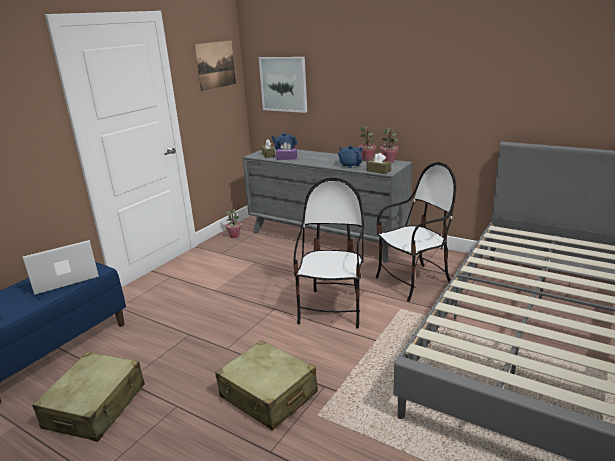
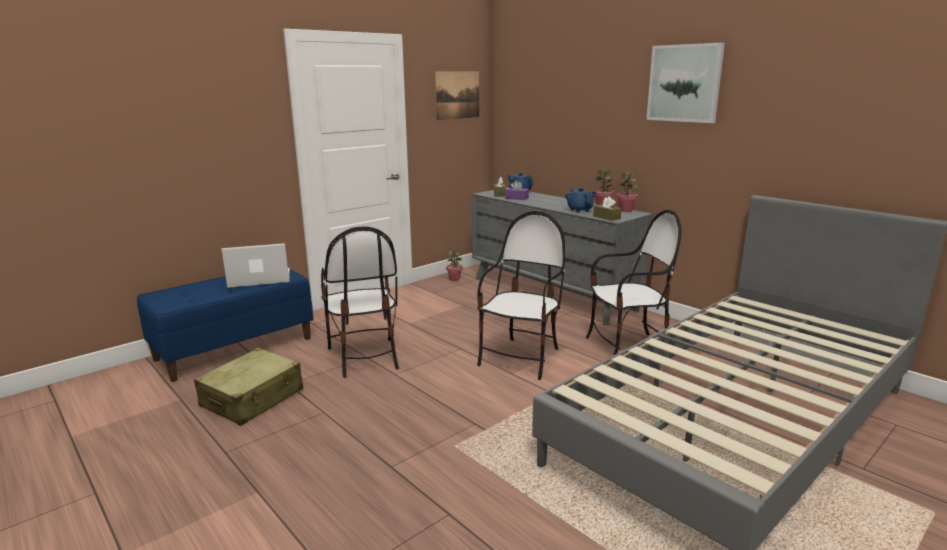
camera: 15 degrees right, 5 degrees down
(188, 335) = (364, 357): none -> chair
(268, 395) = (414, 420): beige suitcase -> none
(284, 84) = (527, 120): picture -> picture (684, 83)

